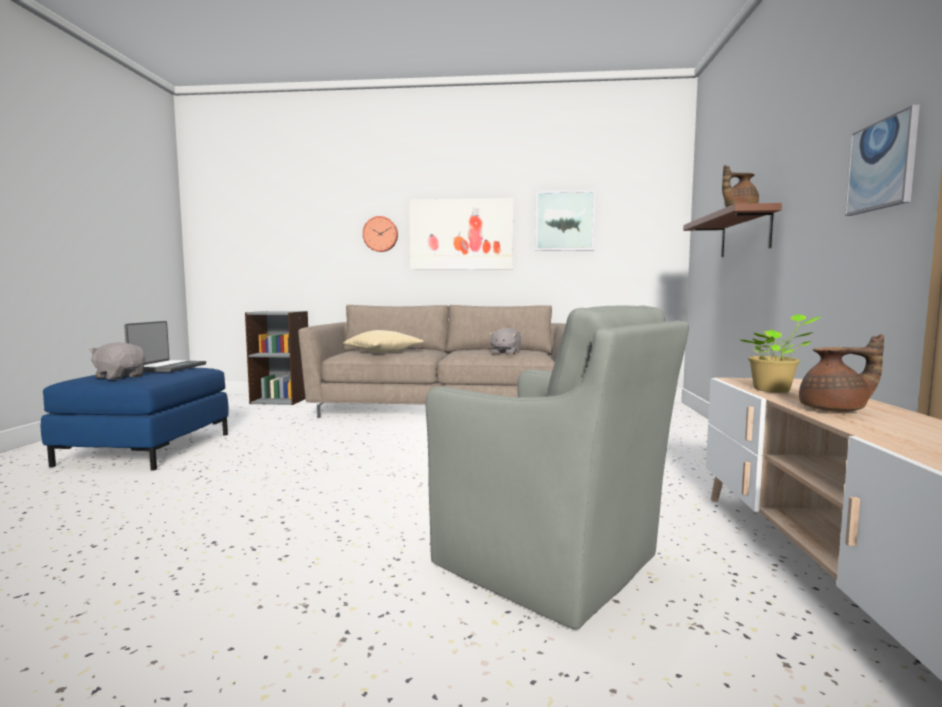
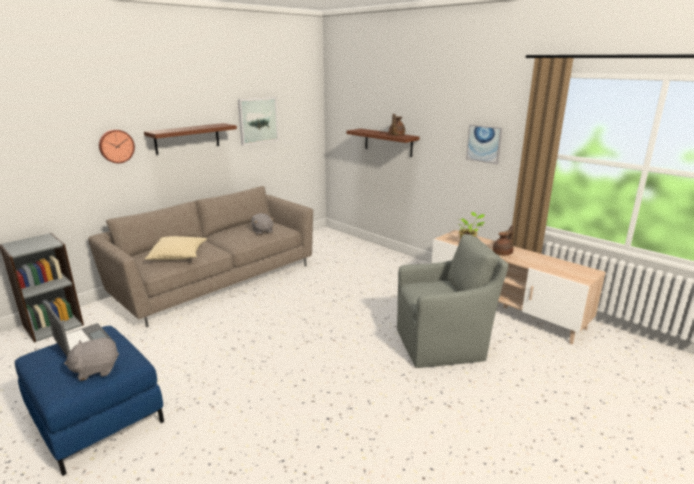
camera: 50 degrees left, 15 degrees up
(461, 234) = (187, 138): picture -> brown shelf

